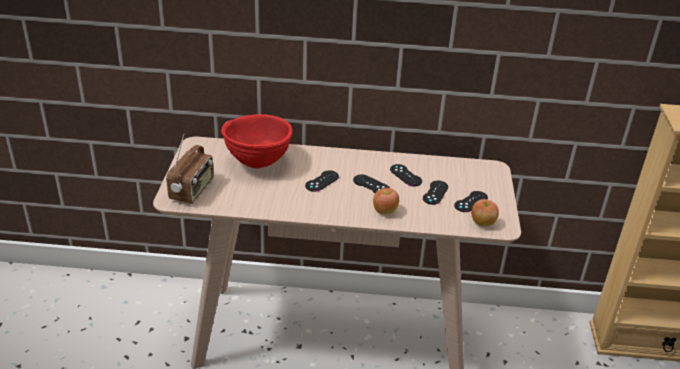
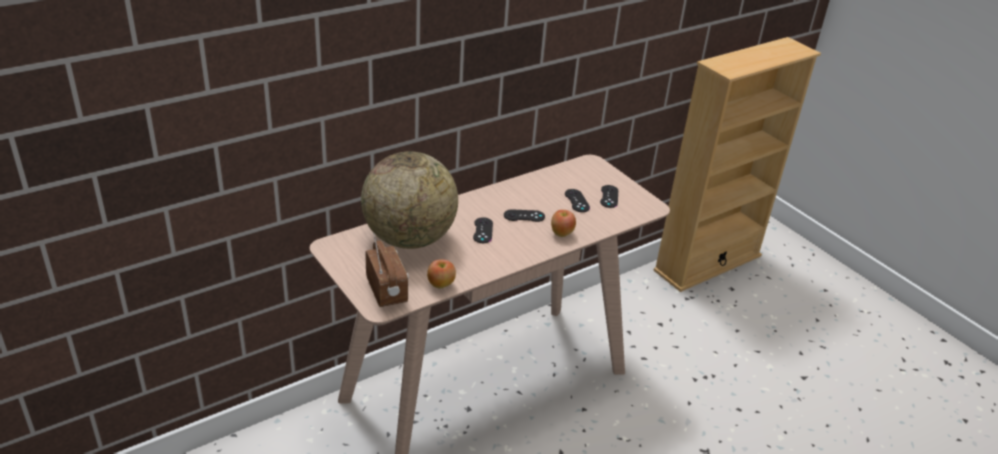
camera: 40 degrees left, 0 degrees up
(258, 163) = (409, 239): red bowl -> globe
(406, 175) = (539, 196): black game controller -> none
(482, 223) = (637, 210): apple -> apple (441, 285)

